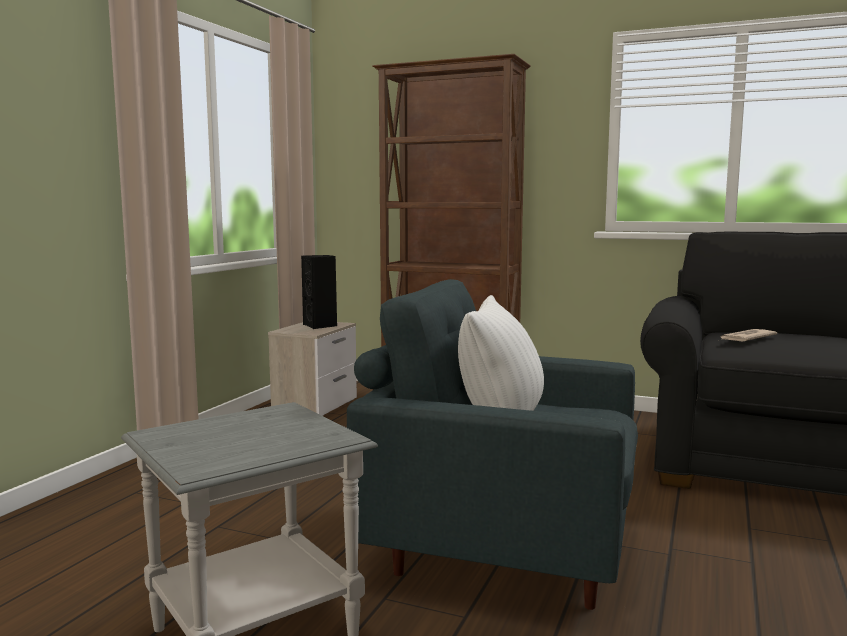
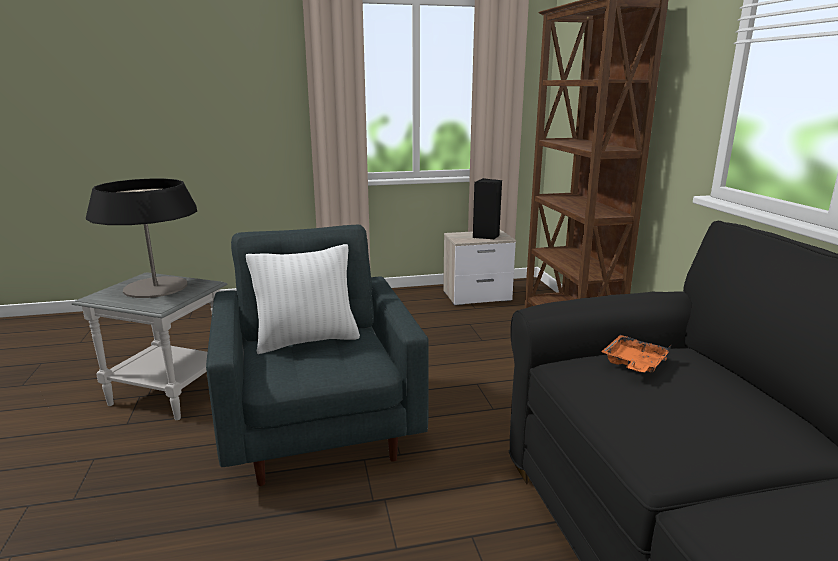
camera: 55 degrees right, 10 degrees up
(236, 432) = (155, 287): none -> table lamp
(745, 338) = (634, 364): newspaper -> orange tray

